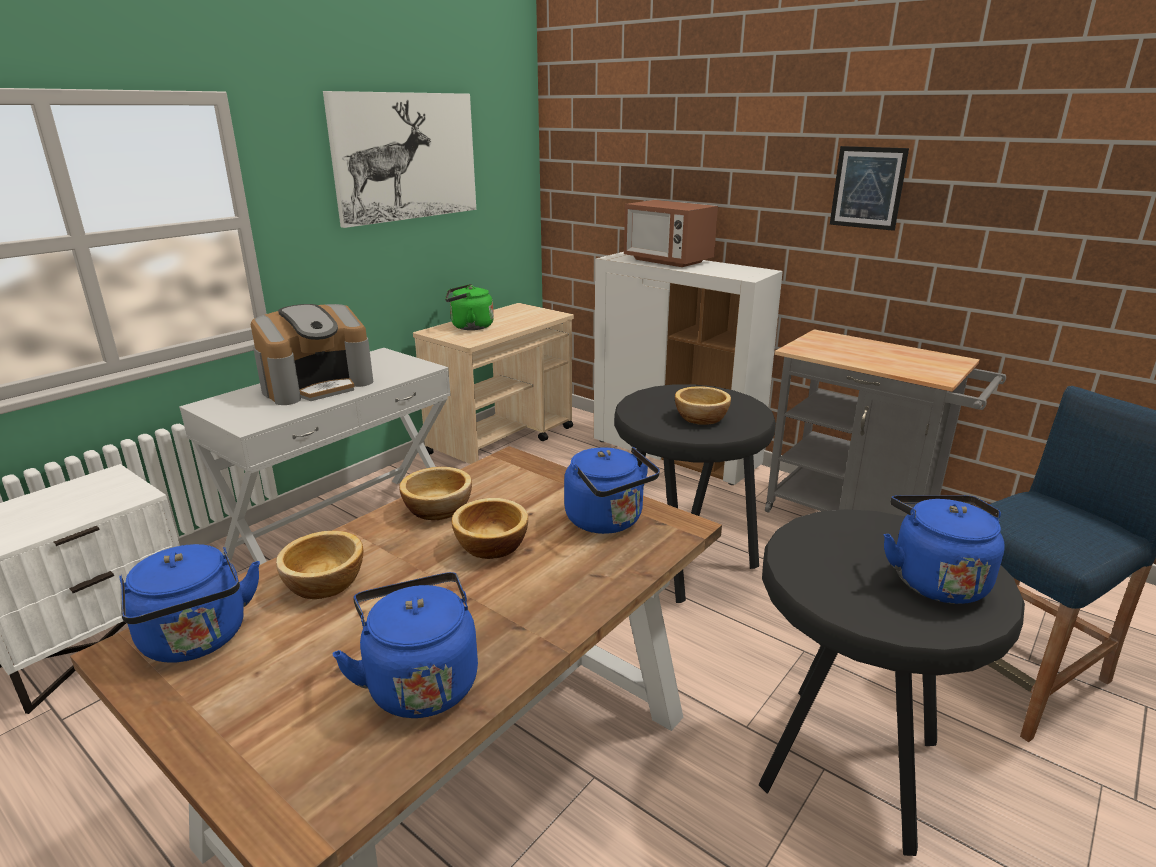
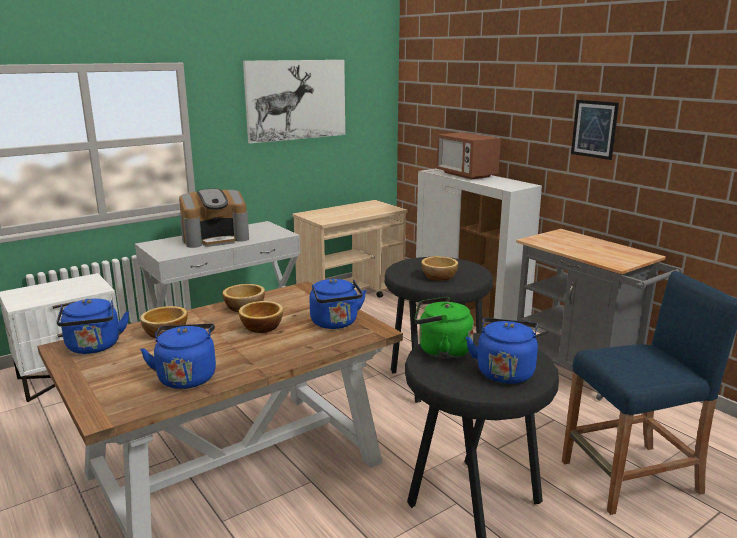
camera: 15 degrees right, 5 degrees down
(469, 327) = (330, 212): green kettle -> green kettle (441, 350)

